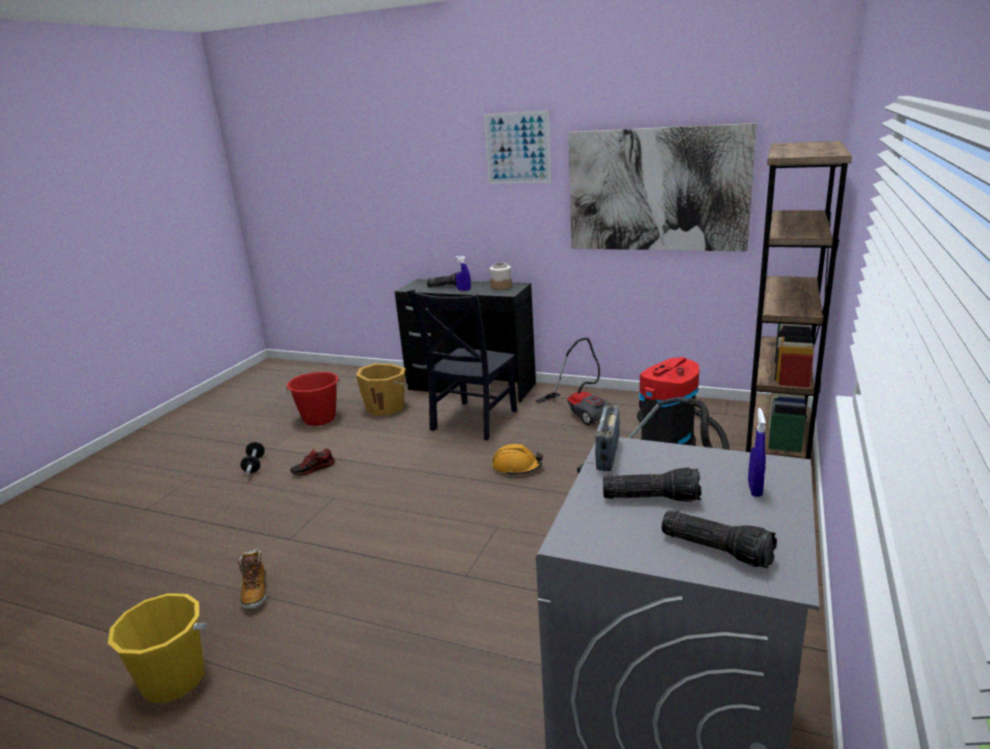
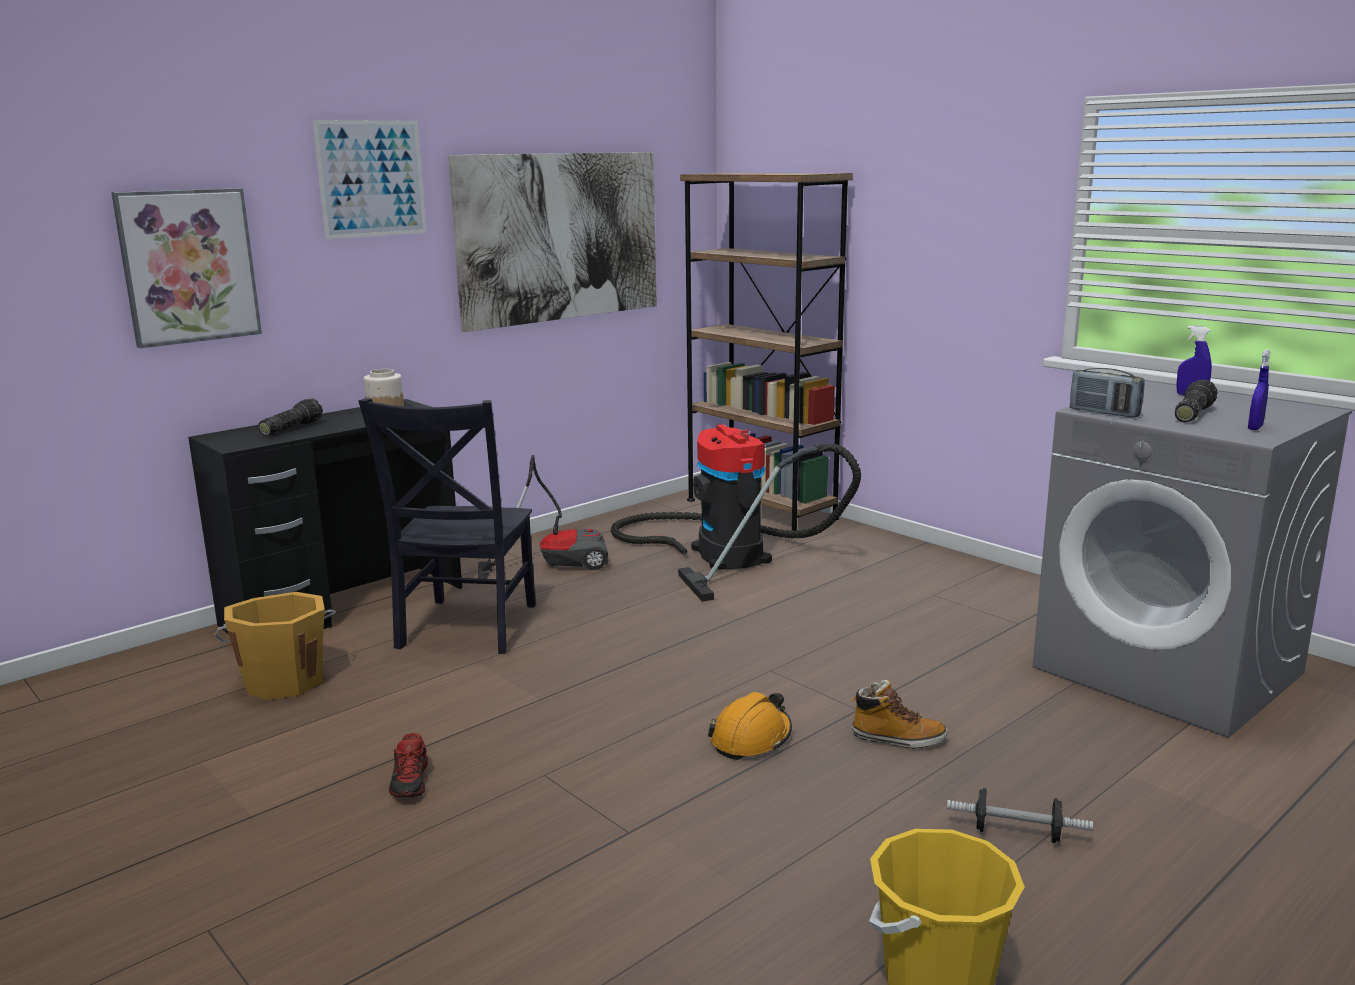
camera: 65 degrees left, 5 degrees down
(254, 465) = (289, 846): dumbbell -> dumbbell (1016, 833)
(255, 592) = (757, 881): boot -> boot (897, 739)
(319, 419) = (208, 750): red bucket -> none
(420, 194) = (188, 266): none -> picture
(464, 290) = (342, 424): blue spray bottle -> blue spray bottle (1255, 428)
(472, 422) = (465, 628): black chair -> black chair turned 45 degrees clockwise
(516, 467) = (642, 629): orange hard hat -> orange hard hat (751, 739)
(717, 548) = (1277, 413): flashlight -> none

